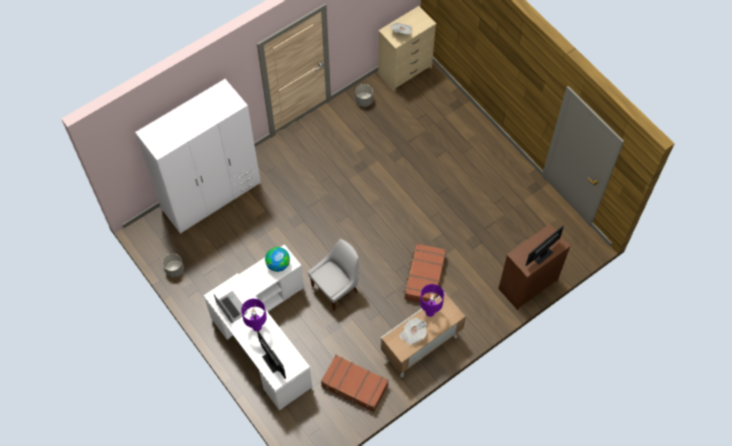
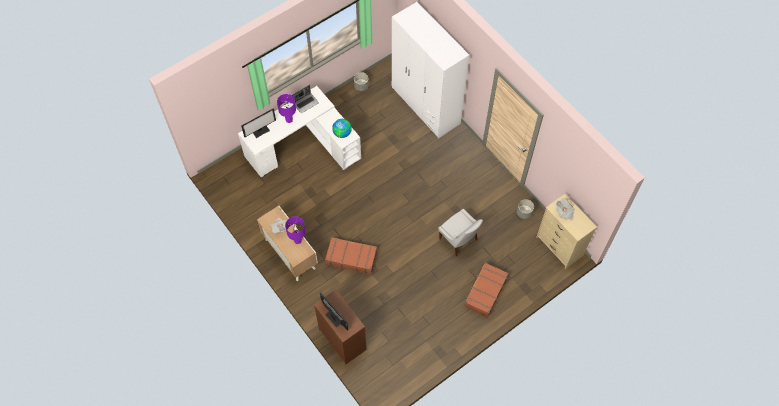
camera: 90 degrees right, 0 degrees up
(336, 288) = (343, 193): white chair -> white chair (459, 240)
(354, 386) = (260, 206): brown suitcase -> brown suitcase (485, 292)

